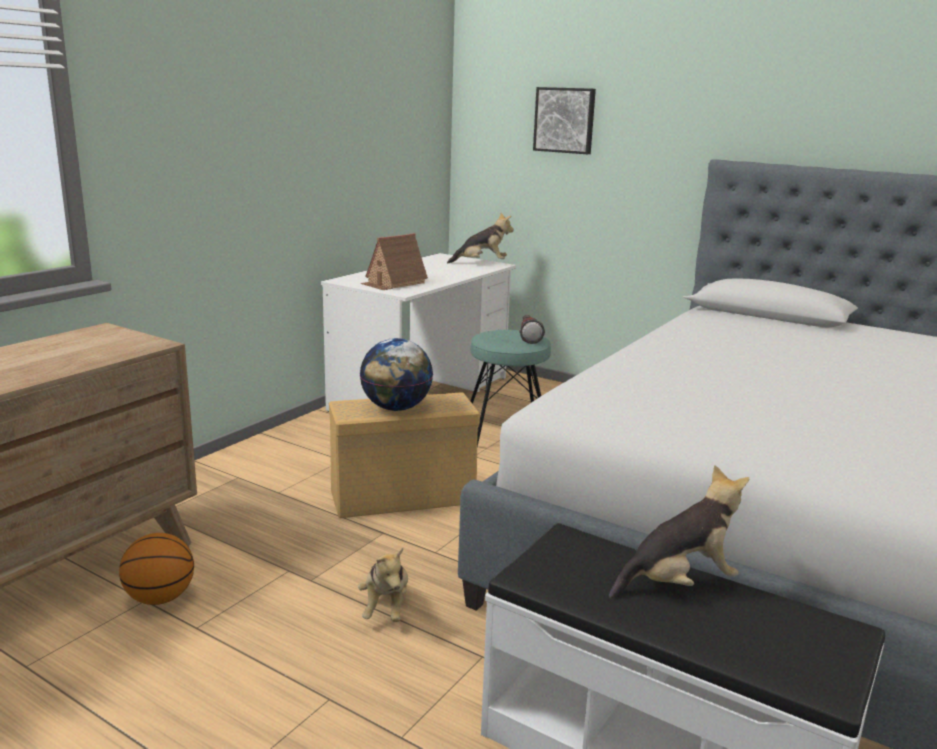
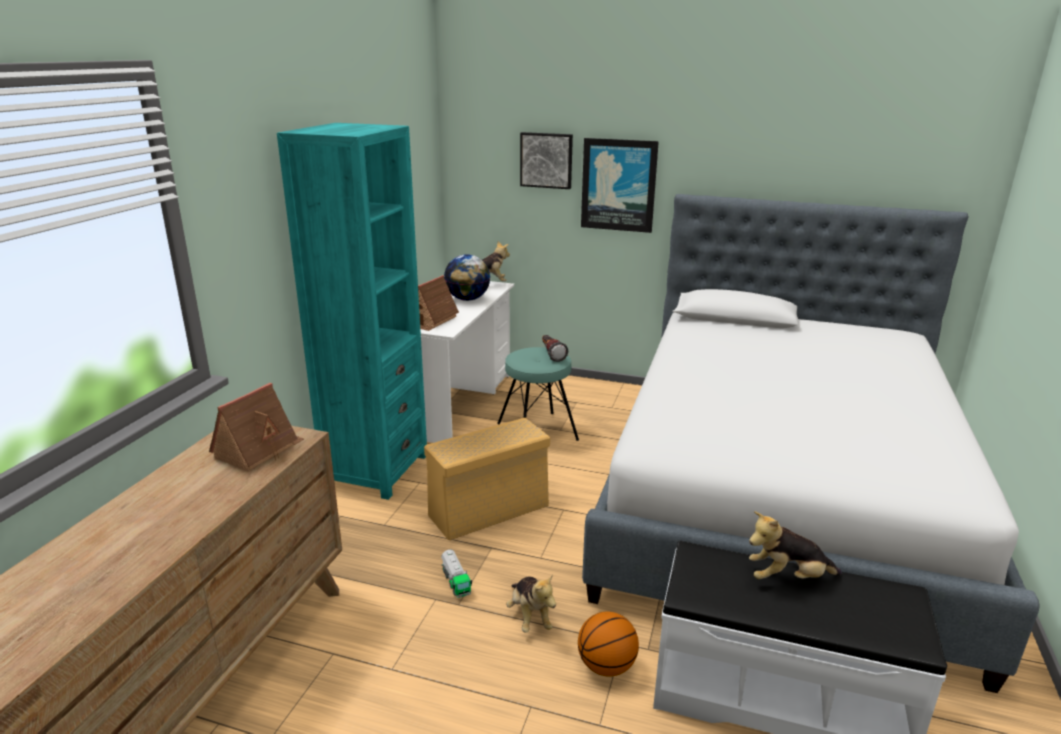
camera: 15 degrees left, 5 degrees up
(99, 348) = (258, 449): none -> toy house
(160, 598) = (344, 648): basketball -> basketball (606, 666)
(302, 442) = (376, 470): none -> turquoise bookcase
(322, 557) = (455, 581): none -> toy truck
(396, 408) = (483, 443): globe -> globe (467, 299)
(645, 150) = (618, 185): none -> picture
(678, 583) = (787, 578): plush toy -> plush toy turned 150 degrees counterclockwise

